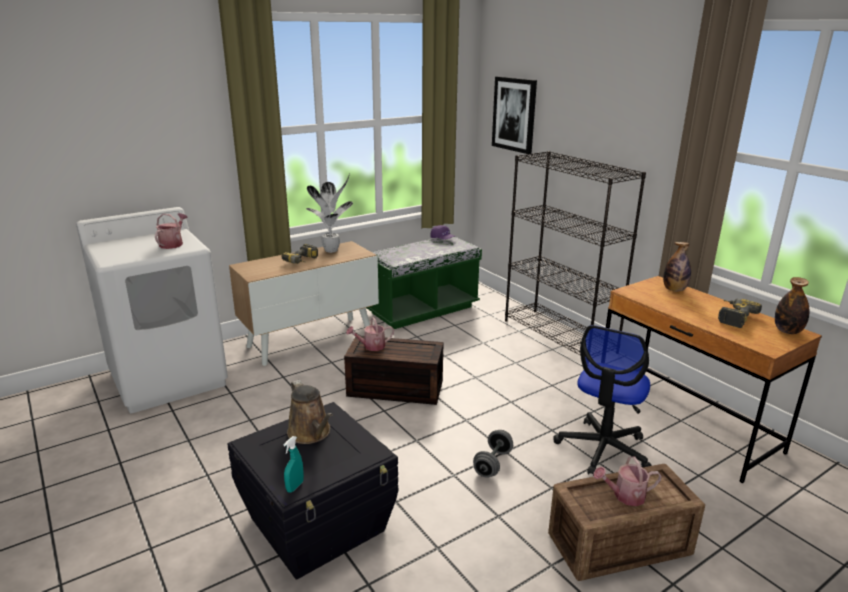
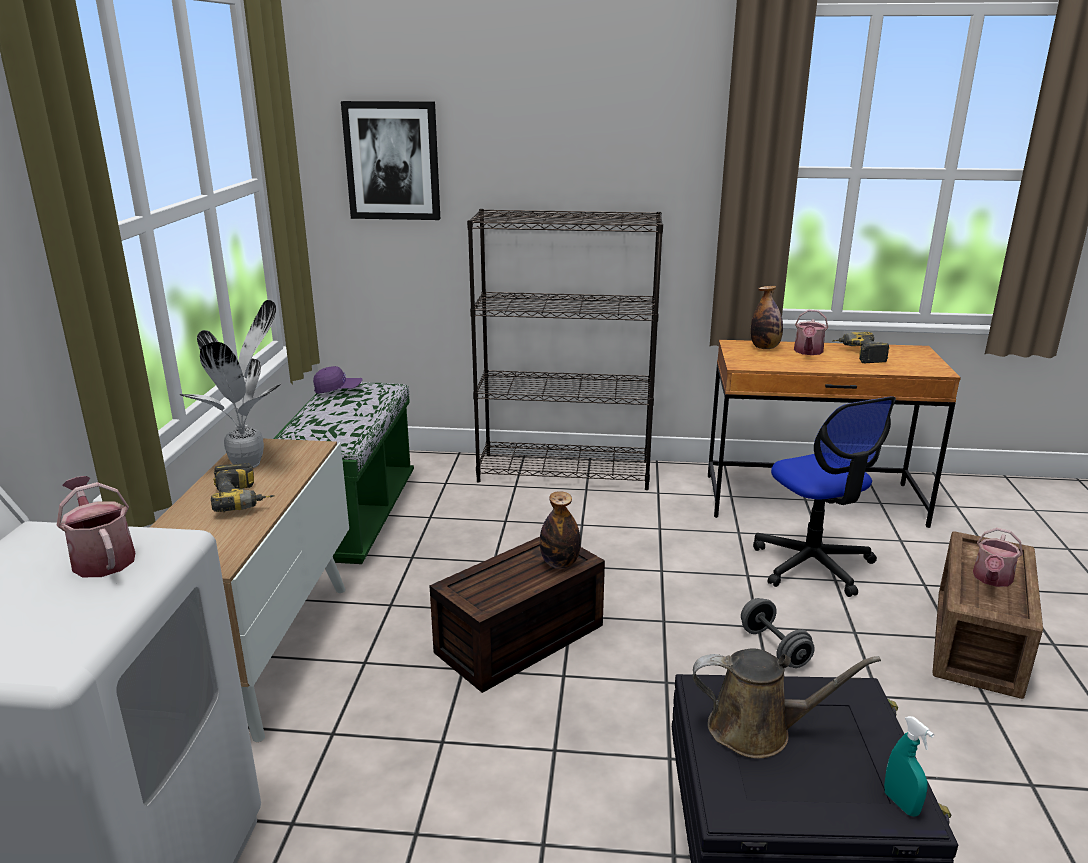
camera: 50 degrees left, 0 degrees up
(371, 346) = (485, 587): watering can -> watering can (808, 352)
(787, 331) = (909, 351): bottle -> bottle (559, 563)

